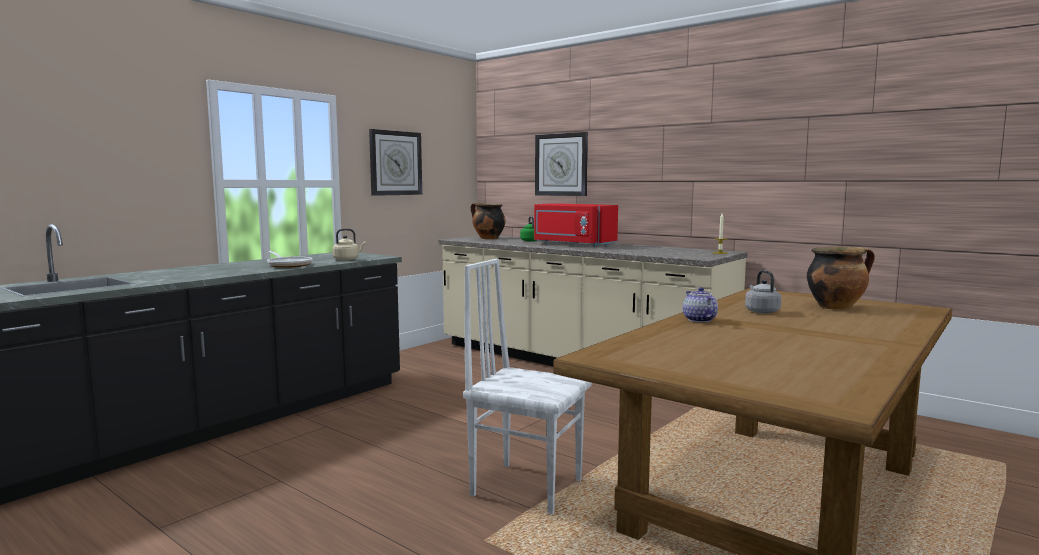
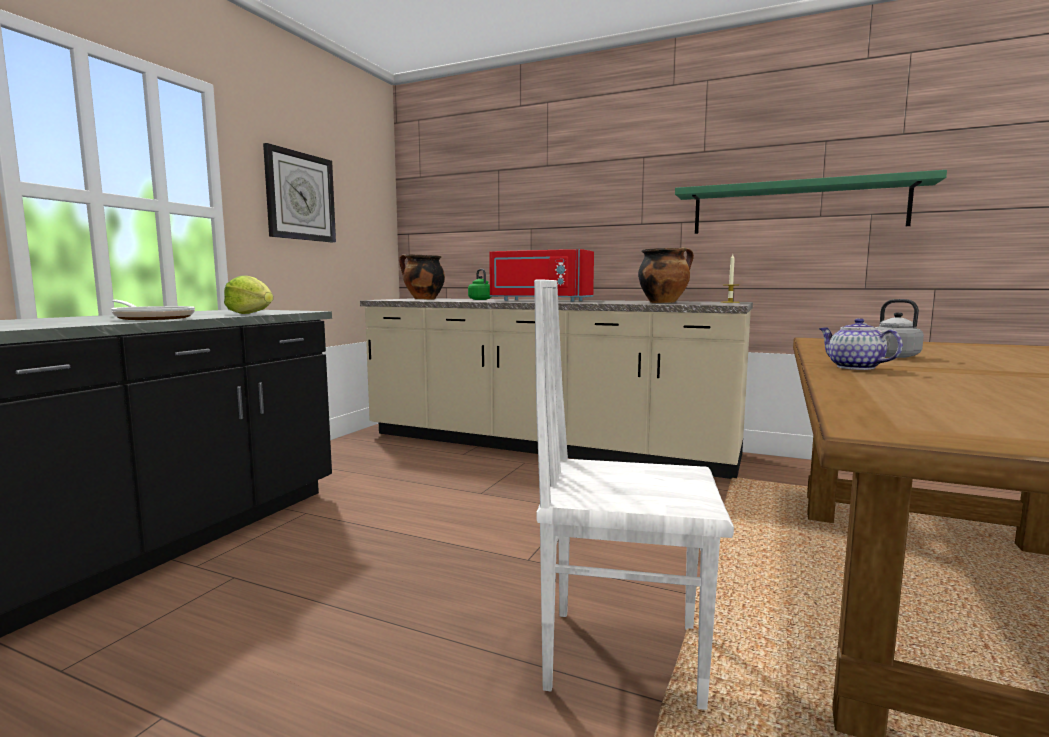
camera: 15 degrees left, 0 degrees up
(347, 259) = (251, 313): beige kettle -> lettuce
(561, 164) = (511, 209): wall clock -> none
(784, 173) = (796, 208): none -> green shelf
(836, 307) = (952, 349): cooking pot -> cooking pot (663, 302)

